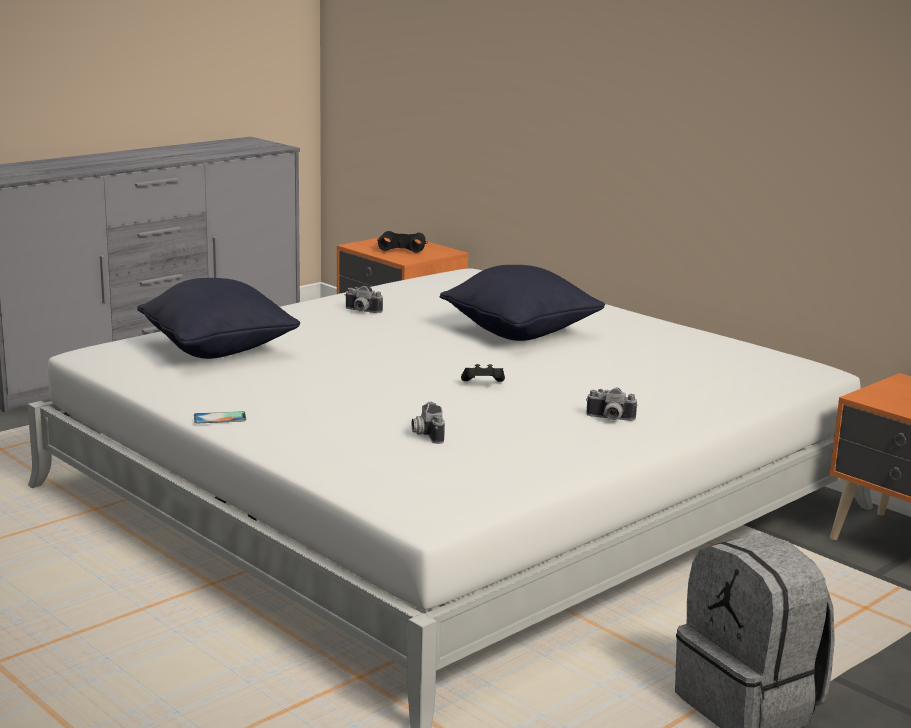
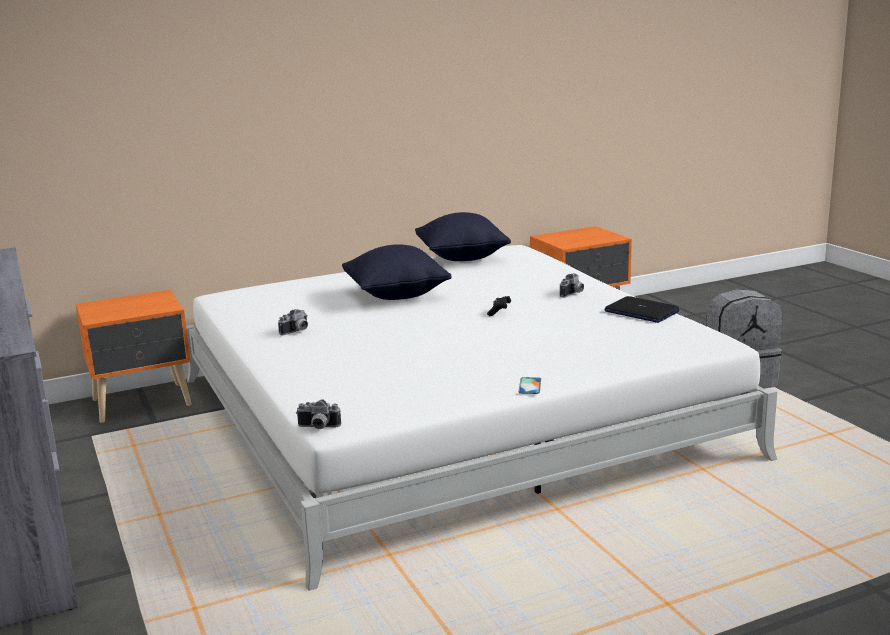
camera: 70 degrees left, 0 degrees up
(218, 350) = (361, 381): black pillow -> black pillow (462, 257)
(402, 248) = (130, 306): black binoculars -> none
(426, 434) = (585, 334): camera -> camera (318, 428)
(551, 462) = (641, 311): none -> laptop

